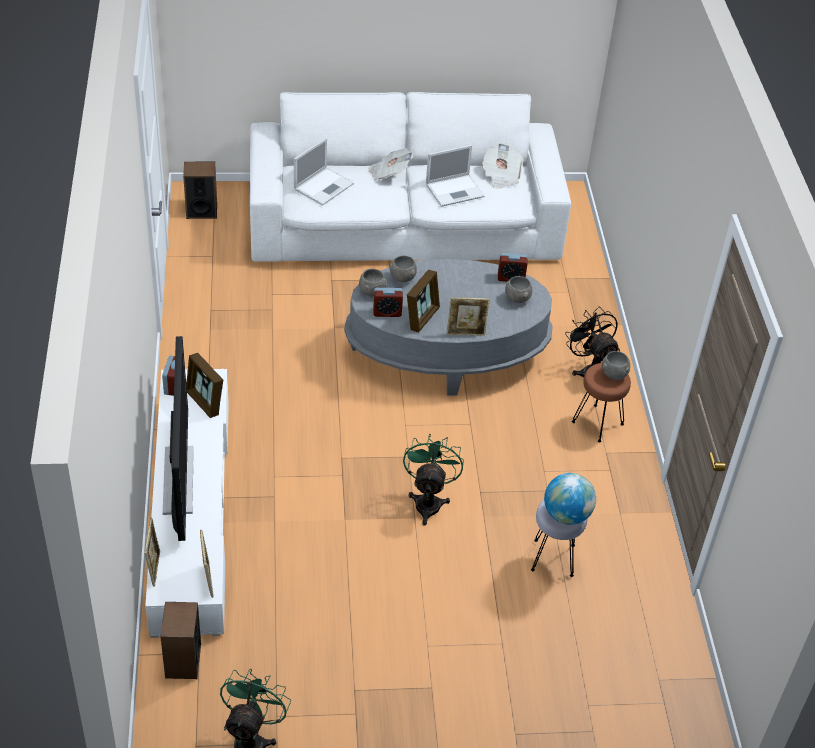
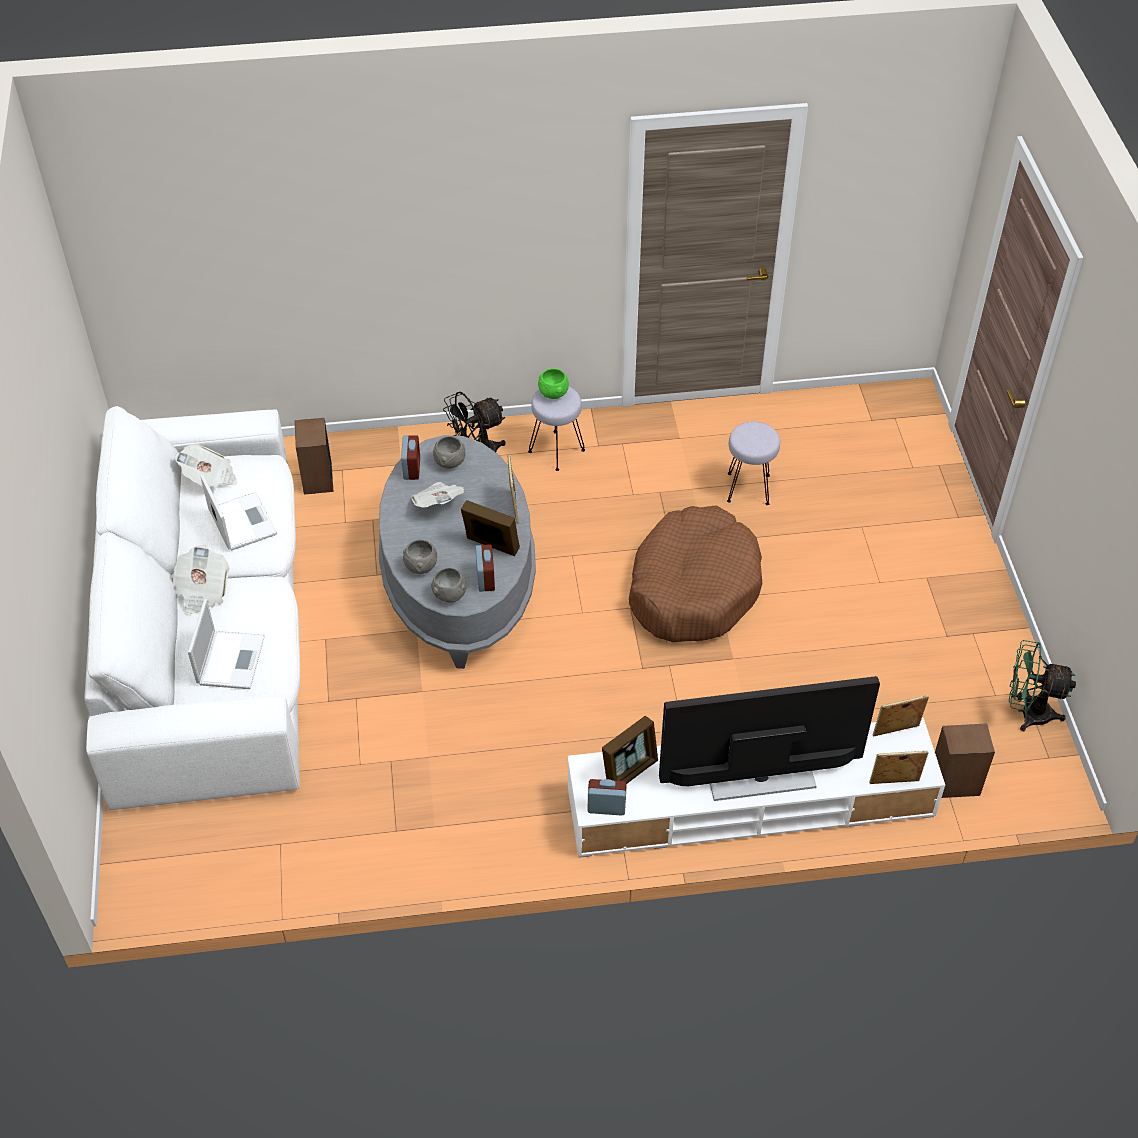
camera: 90 degrees left, 5 degrees up
(201, 211) = (175, 871): speaker -> speaker (317, 479)
(324, 186) = (231, 659): laptop -> laptop turned 60 degrees clockwise
(428, 501) = (693, 587): green fan -> brown dog bed
(470, 290) = (438, 504): none -> newspaper
(566, 515) = (758, 434): globe -> none
(598, 423) = (557, 450): brown stool -> grey stool
(613, 375) = (553, 395): grey bowl -> green bowl

